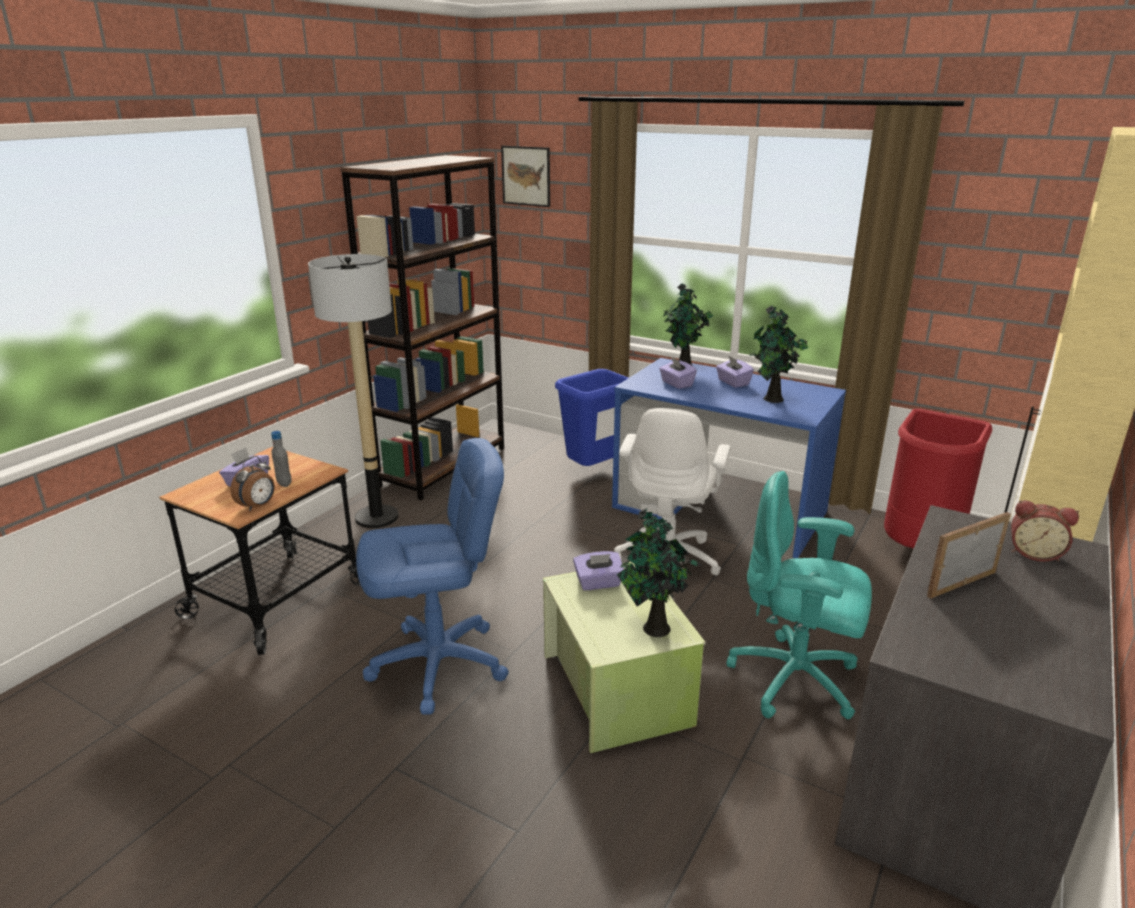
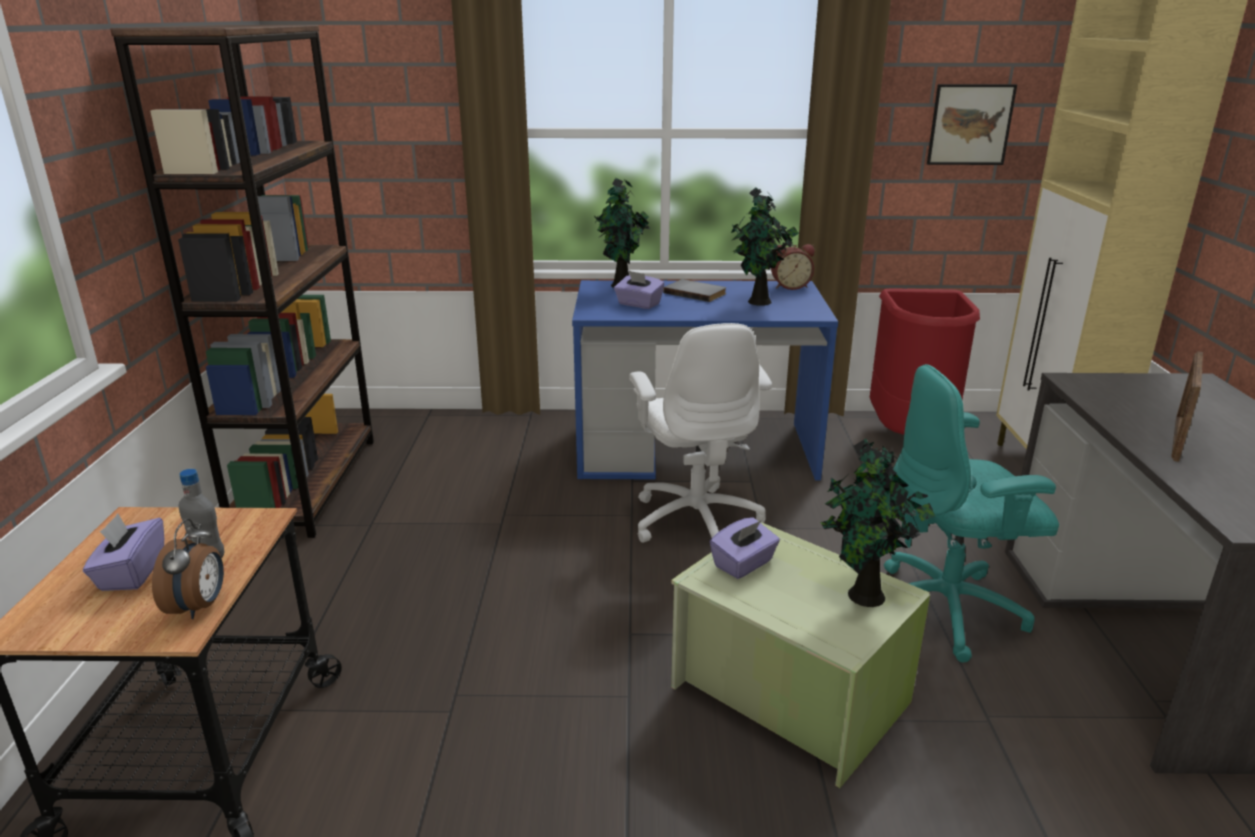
camera: 30 degrees left, 0 degrees up
(377, 517) = (265, 580): floor lamp -> none
(438, 664) = (547, 755): blue office chair -> none
(526, 176) = (343, 57): picture -> picture (970, 125)
(592, 472) = (514, 443): blue trash can -> none
(733, 382) = (696, 293): purple tissue box -> grey book
(1034, 553) = (1180, 395): alarm clock -> alarm clock (790, 286)

